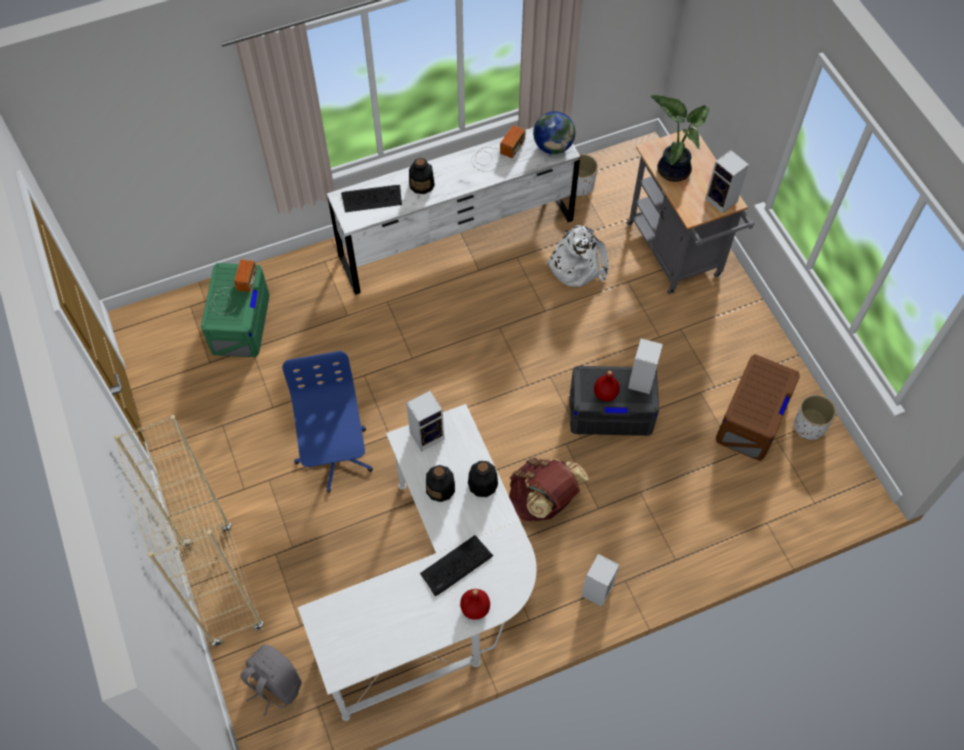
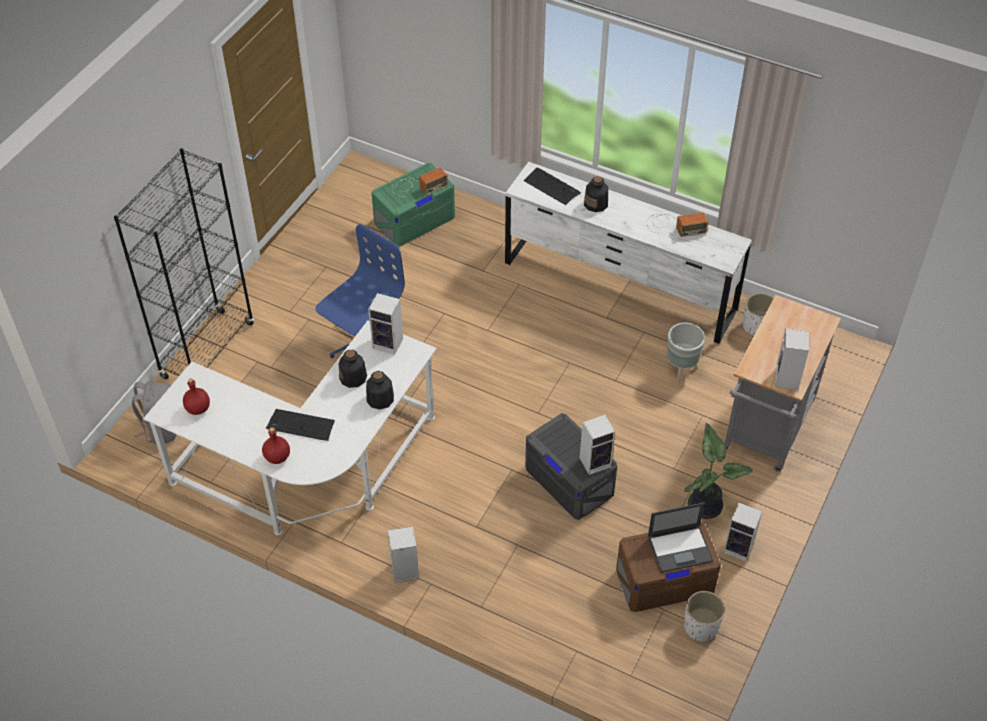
camera: 50 degrees right, 10 degrees down
(222, 586) = (208, 350): beige bookcase -> black bookcase
(543, 501) = (447, 487): brown backpack -> none
(553, 146) = (721, 253): globe -> none
(576, 263) = (681, 372): white backpack -> grey planter
(605, 394) = (558, 447): red bottle -> red bottle (197, 408)
(673, 169) = (780, 330): potted plant -> potted plant (706, 505)
(763, 351) = (739, 548): none -> speaker
(765, 386) = (680, 548): none -> laptop

